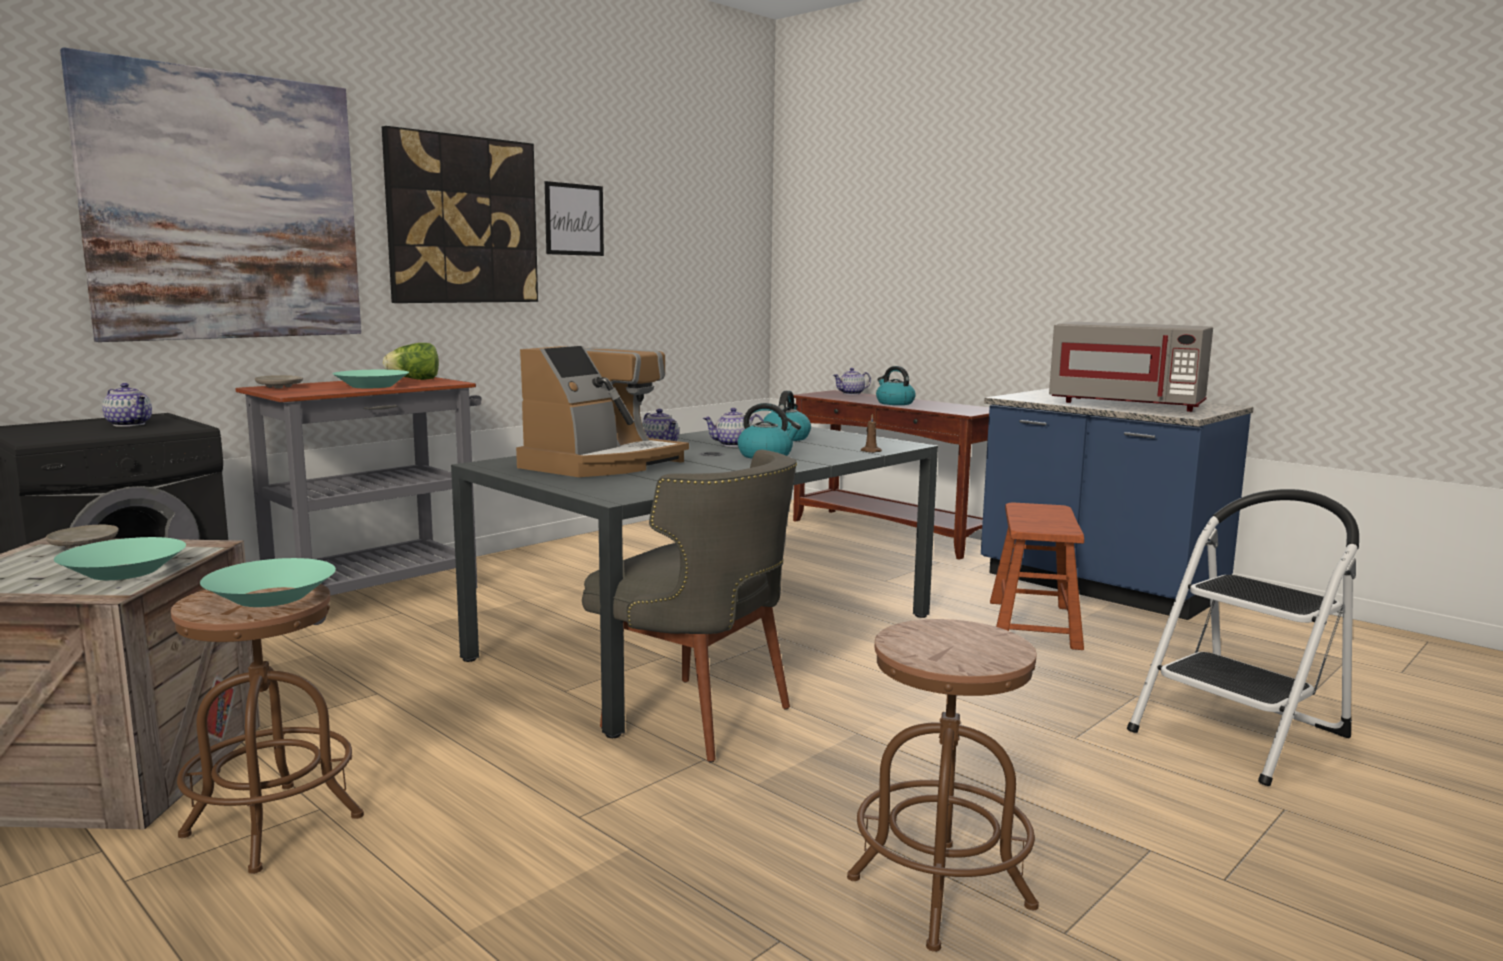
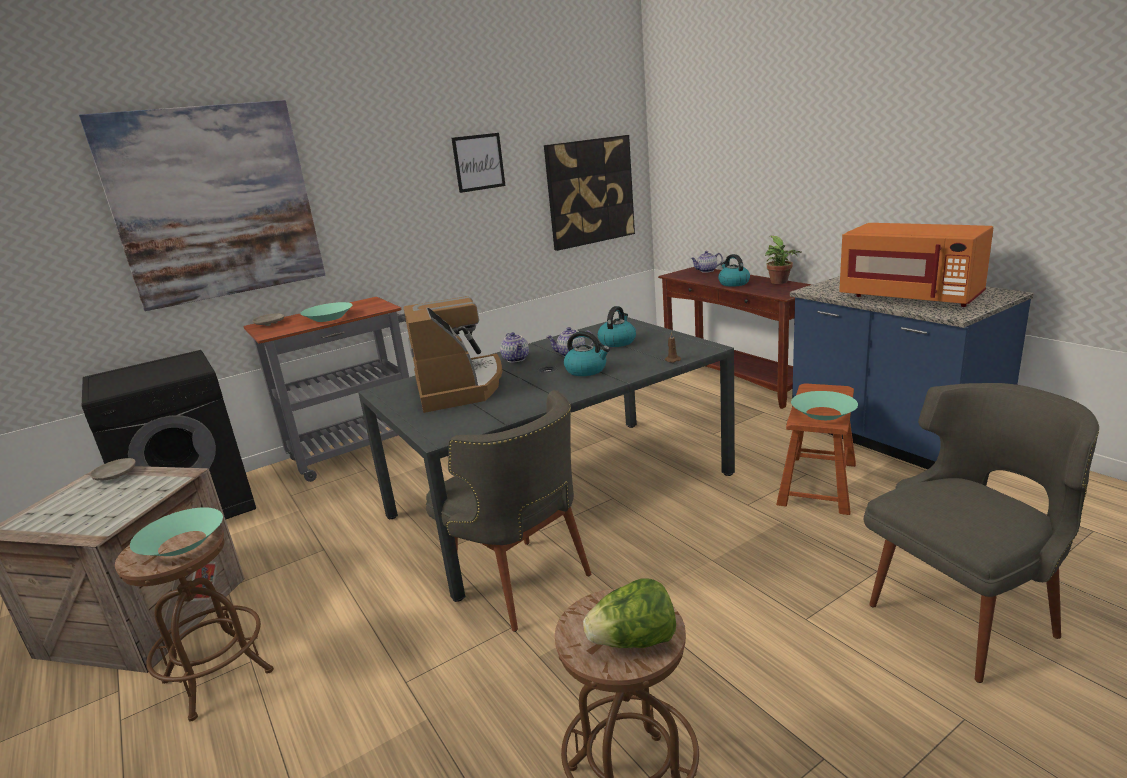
camera: 15 degrees right, 10 degrees up
(124, 571) = (120, 507): turquoise bowl -> turquoise bowl (823, 413)
(130, 424) = (167, 368): teapot -> none
(414, 380) = (364, 305): lettuce -> lettuce (634, 642)
(462, 220) = (390, 179): picture -> picture (590, 192)
(602, 464) = (459, 388): coffee machine -> coffee machine turned 60 degrees counterclockwise
(952, 404) = (780, 282): none -> potted plant
(1127, 404) = (911, 297): grey microwave -> orange microwave
(1243, 733) = (959, 621): step ladder -> grey chair

